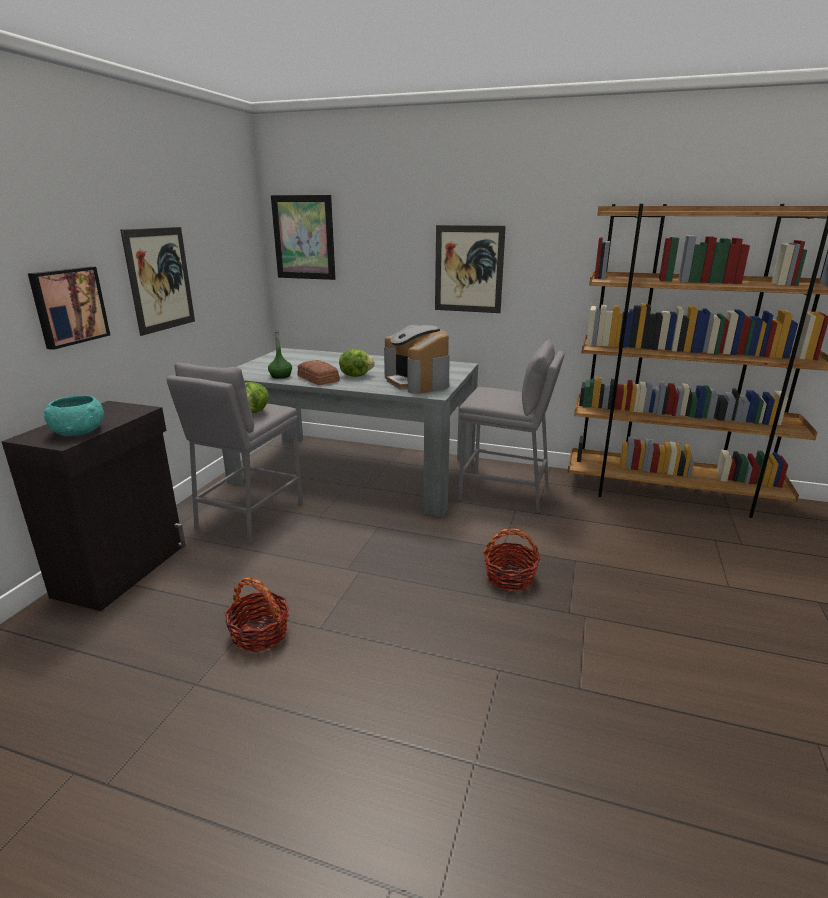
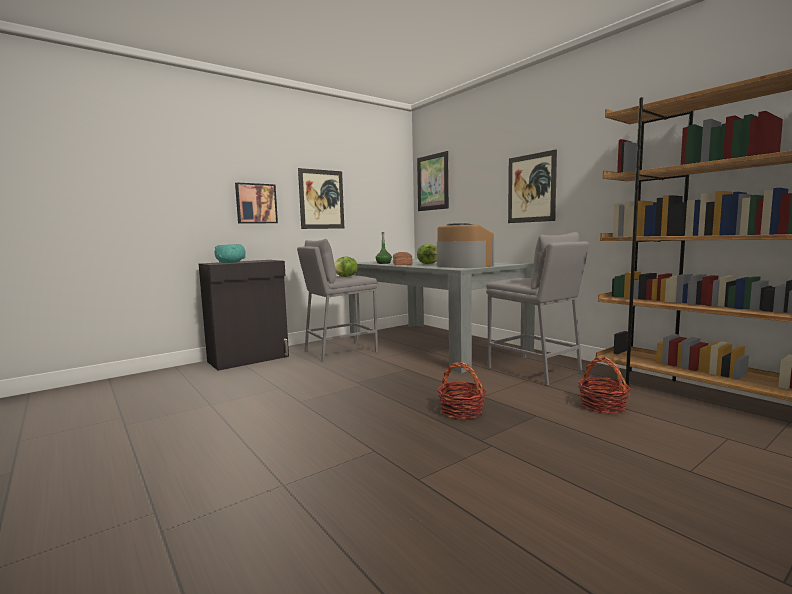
camera: 35 degrees right, 15 degrees down
(260, 634) = (267, 395): basket -> basket (603, 406)
(417, 382) = (463, 266): coffee machine -> coffee machine turned 135 degrees clockwise

